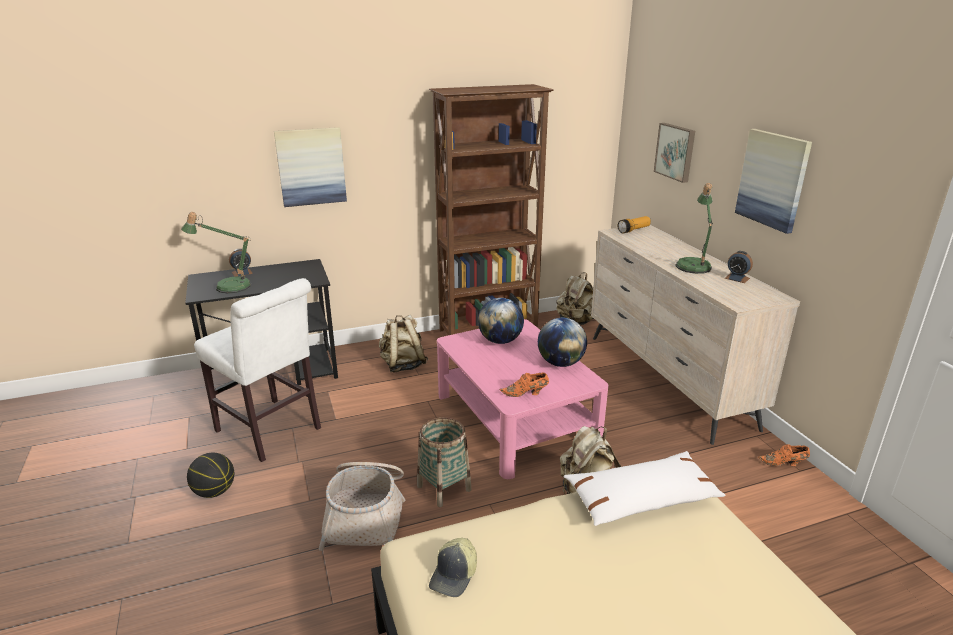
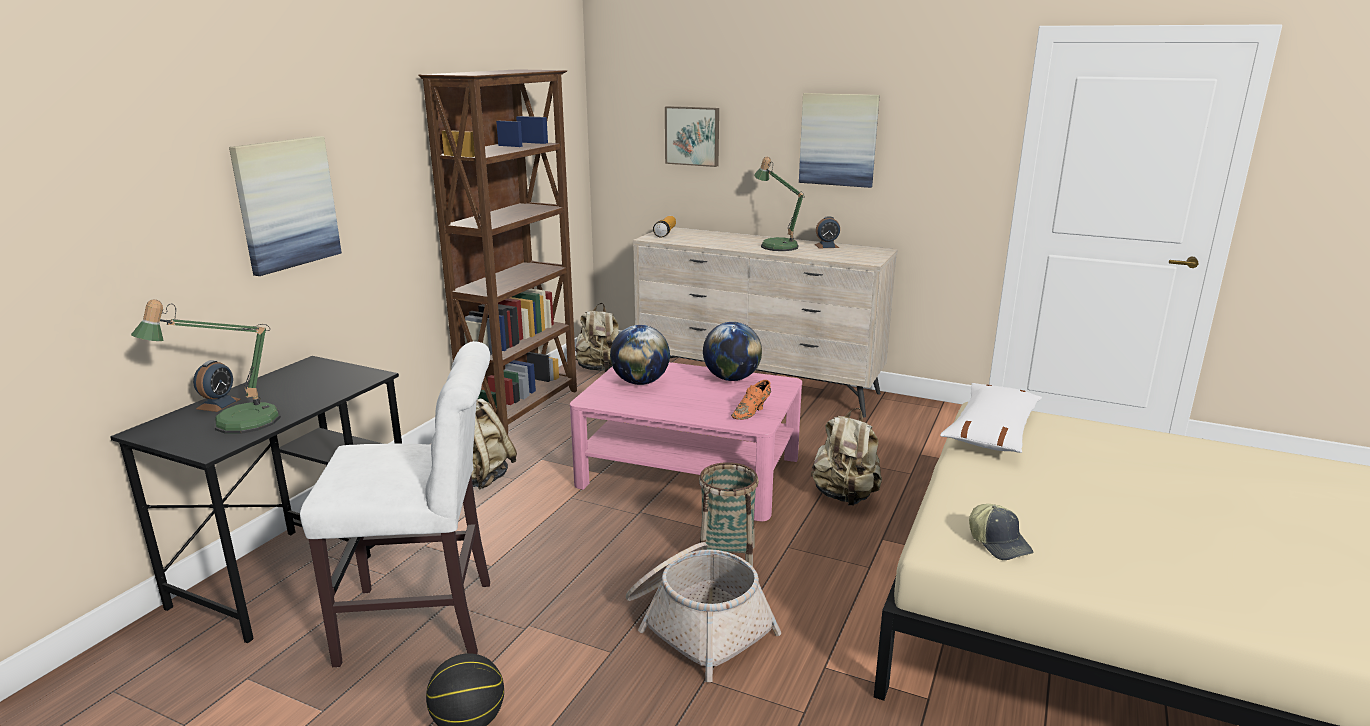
camera: 45 degrees left, 5 degrees down
(783, 463) = (925, 408): orange shoe -> none

